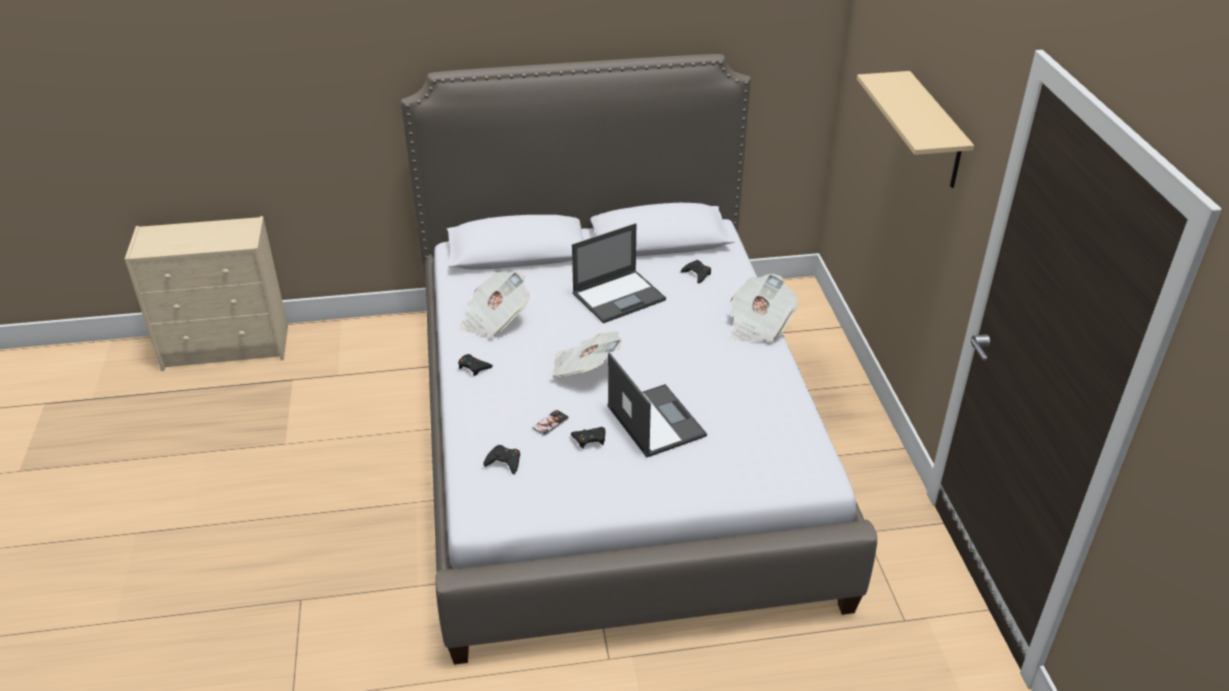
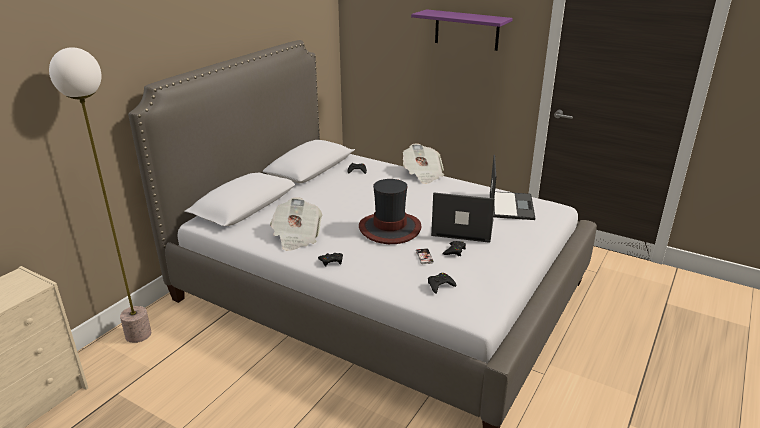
camera: 50 degrees left, 10 degrees down
(370, 336) = (138, 334): none -> floor lamp
(584, 369) = (390, 228): newspaper -> hat
(619, 296) = (340, 195): laptop -> laptop (510, 205)
(935, 132) = (466, 30): beige shelf -> purple shelf

